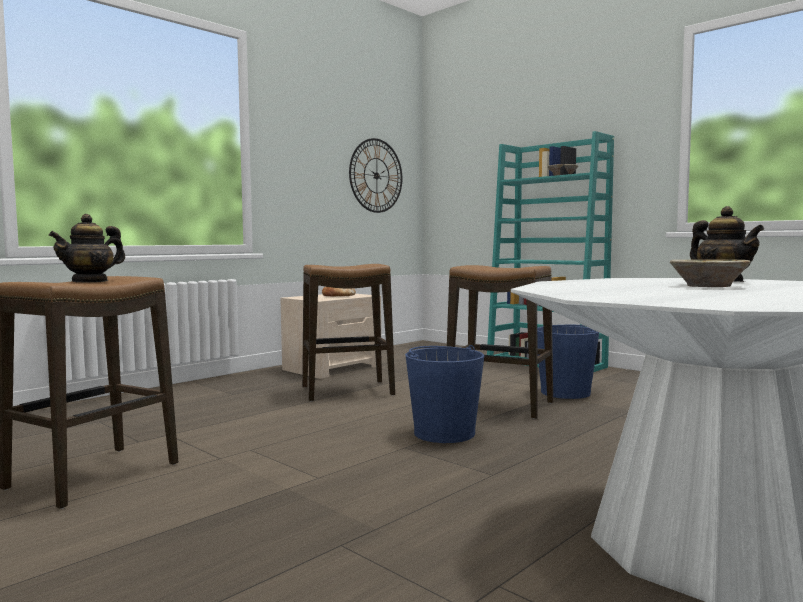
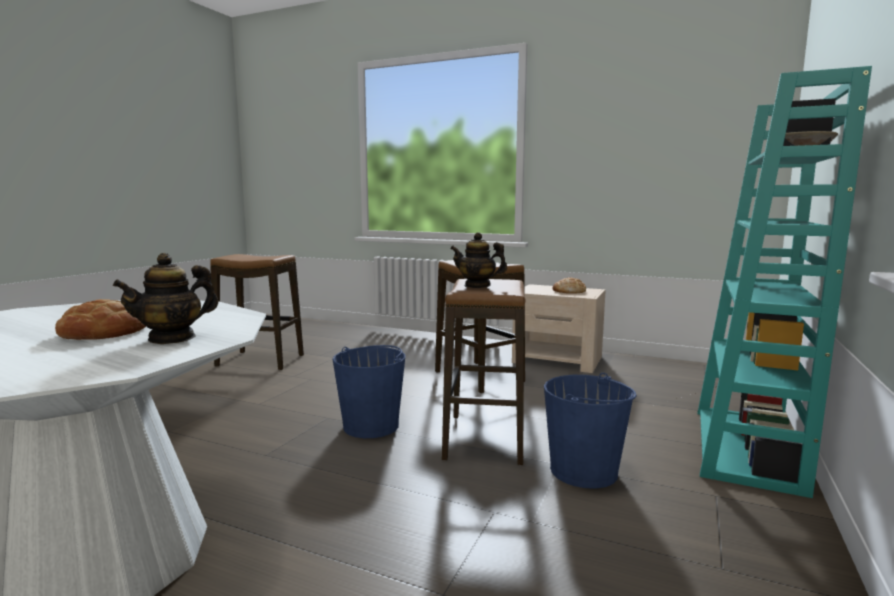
camera: 70 degrees right, 5 degrees up
(90, 281) = (250, 258): teapot -> teapot (477, 286)
(376, 175) = (694, 158): wall clock -> none
(708, 286) = (104, 332): beige bowl -> bread

